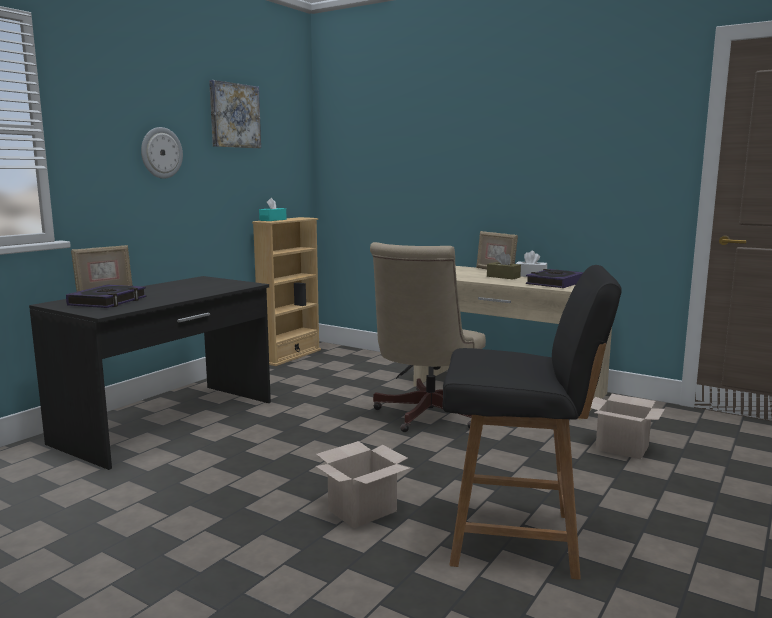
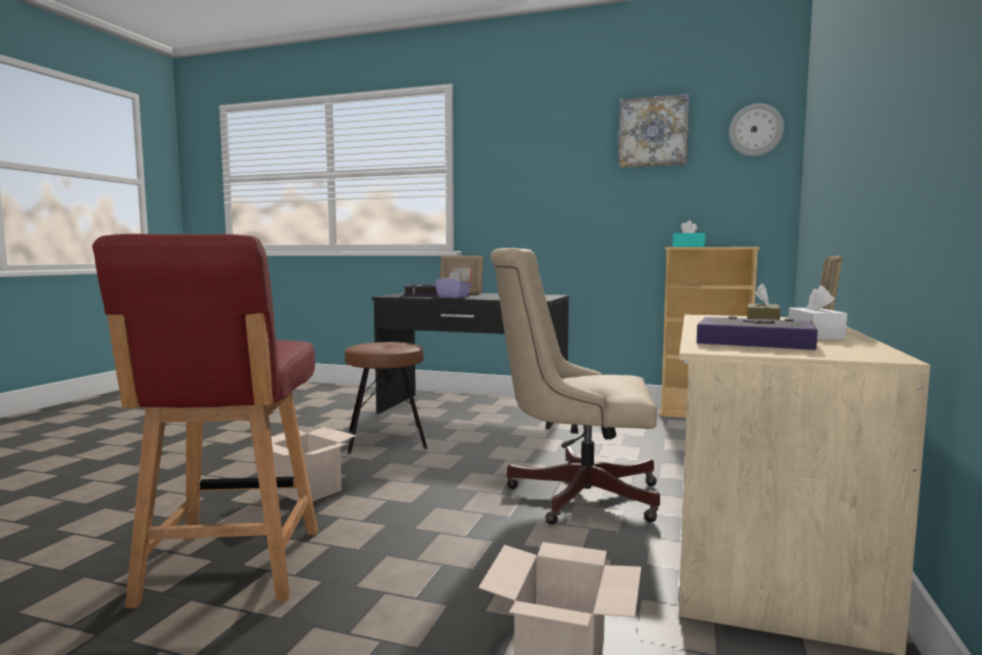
camera: 75 degrees right, 5 degrees down
(161, 153) = (555, 178): wall clock -> wall clock (756, 130)
(173, 298) = (453, 297): none -> purple tissue box
(229, 469) = (385, 440): none -> brown stool
(517, 539) = (230, 568): black chair -> red chair

